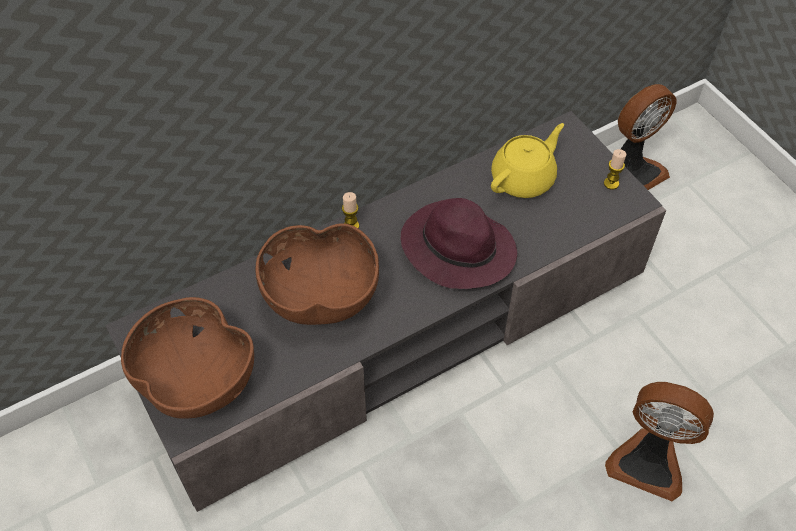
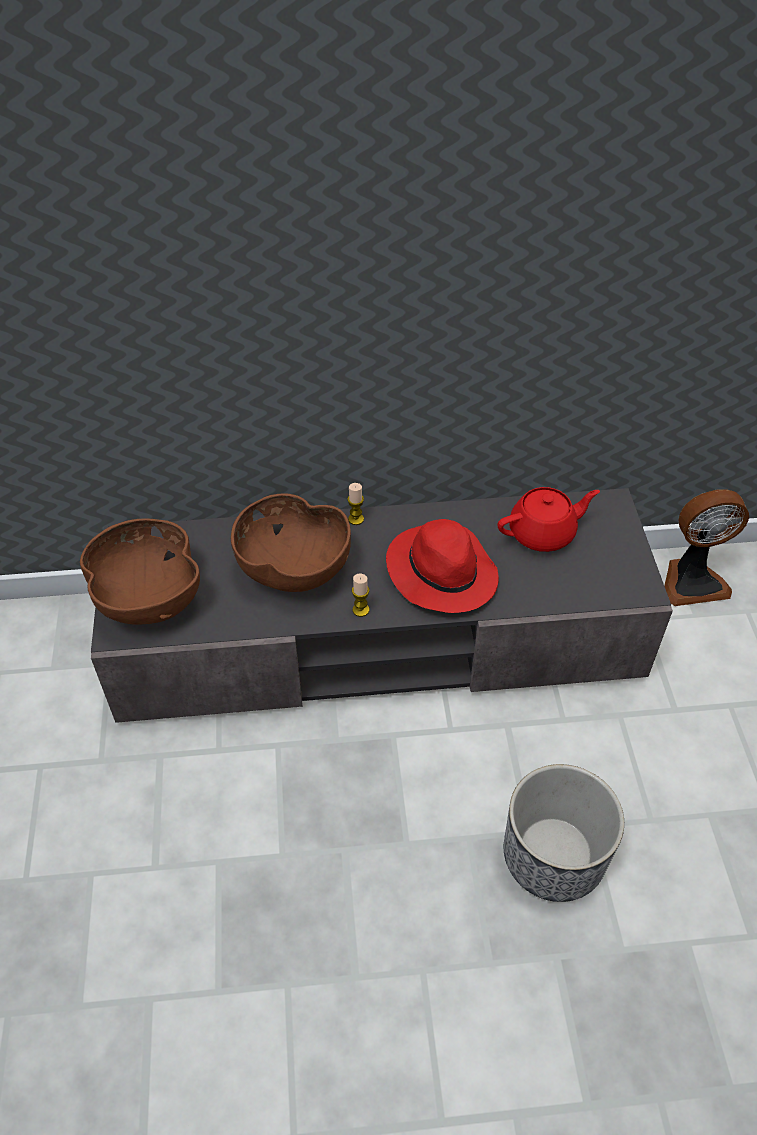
camera: 25 degrees right, 5 degrees down
(456, 248) = (440, 572): purple hat -> red hat
(524, 179) = (543, 533): yellow teapot -> red teapot
(611, 183) = (629, 566): candle -> candle (361, 610)
(648, 461) = (554, 856): fan -> planter

